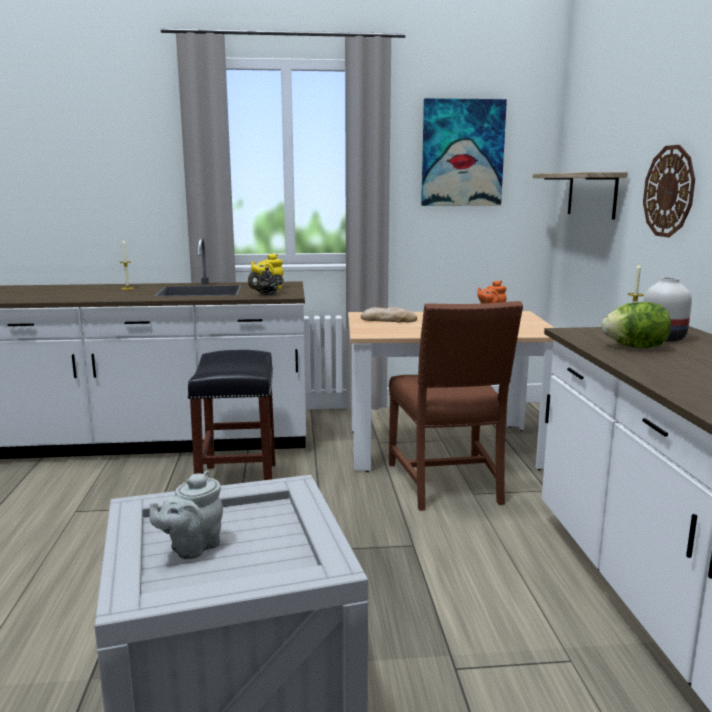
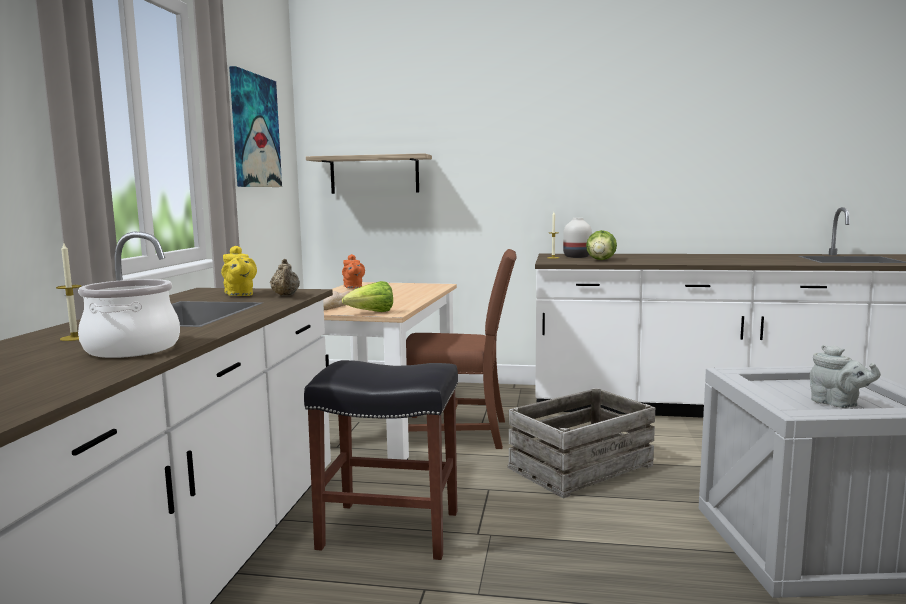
camera: 75 degrees left, 5 degrees down
(96, 296) = (131, 349): none -> cooking pot
(266, 295) = (285, 295): black teapot -> beige teapot
(362, 330) = (371, 313): none -> lettuce
(395, 558) = (581, 467): none -> crate
(669, 191) = (493, 167): wall clock -> none

